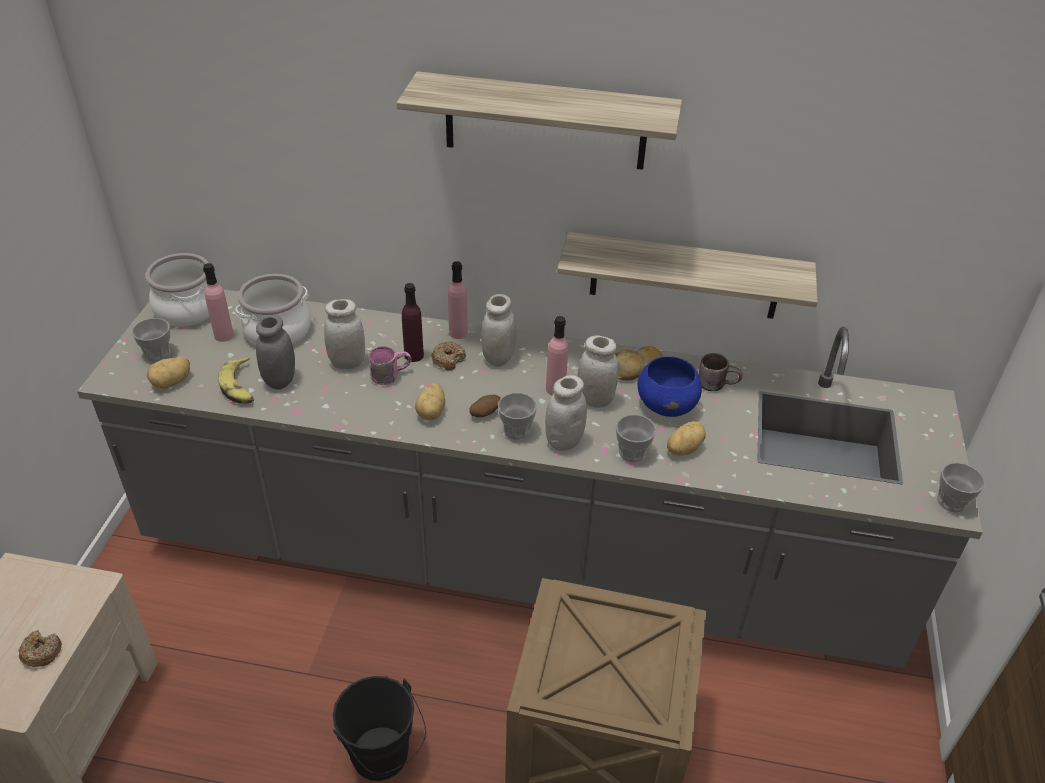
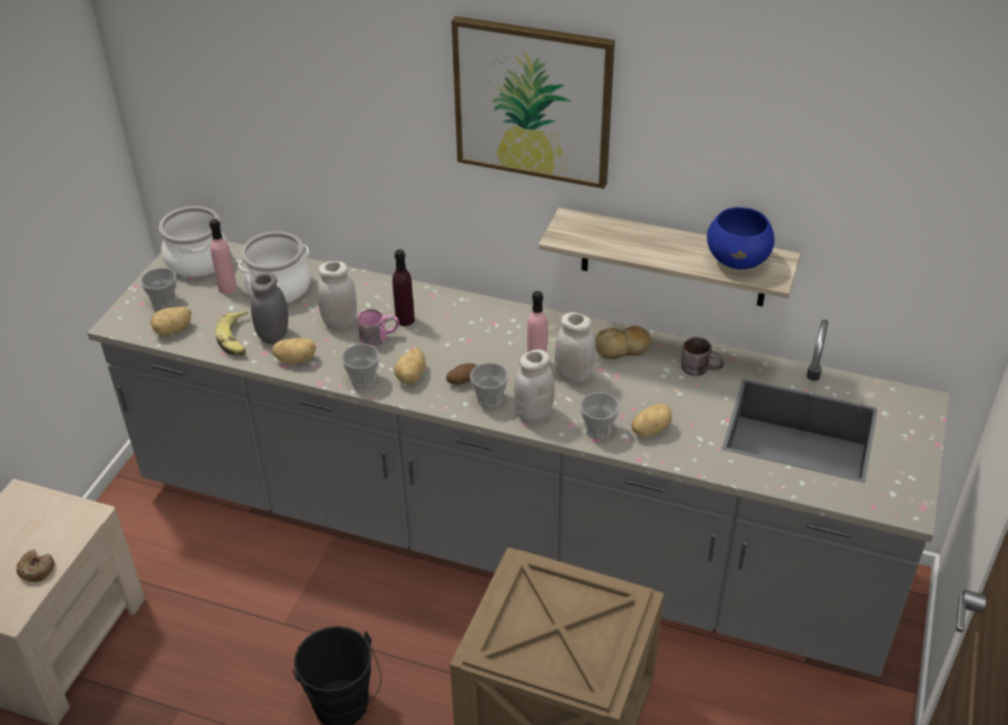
camera: 10 degrees right, 0 degrees up
(308, 403) = (296, 359): none -> potato
(448, 360) = (437, 326): donut -> none
(458, 333) = (452, 300): pink bottle -> none
(498, 358) = (487, 328): white jar -> none
(545, 121) = (533, 101): shelf -> picture
(667, 405) = (644, 386): blue bowl -> blue bowl (738, 260)
(951, 502) = (909, 503): cup -> cup (363, 380)

